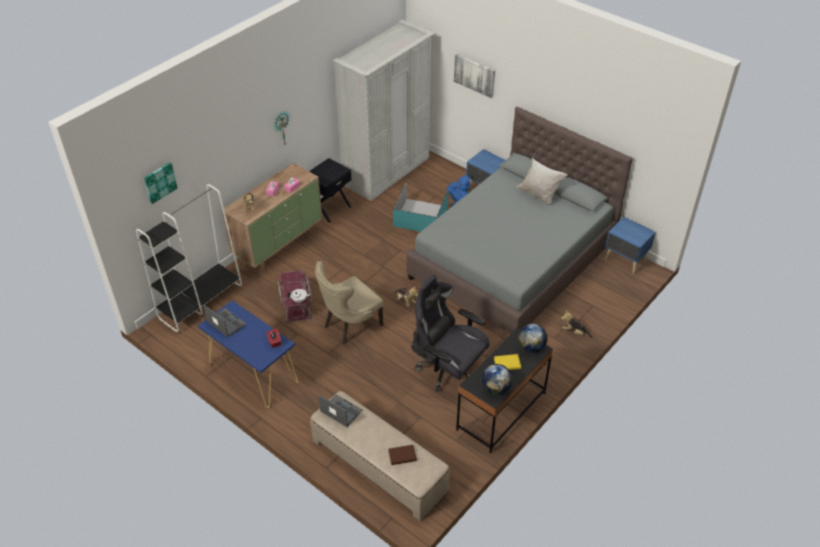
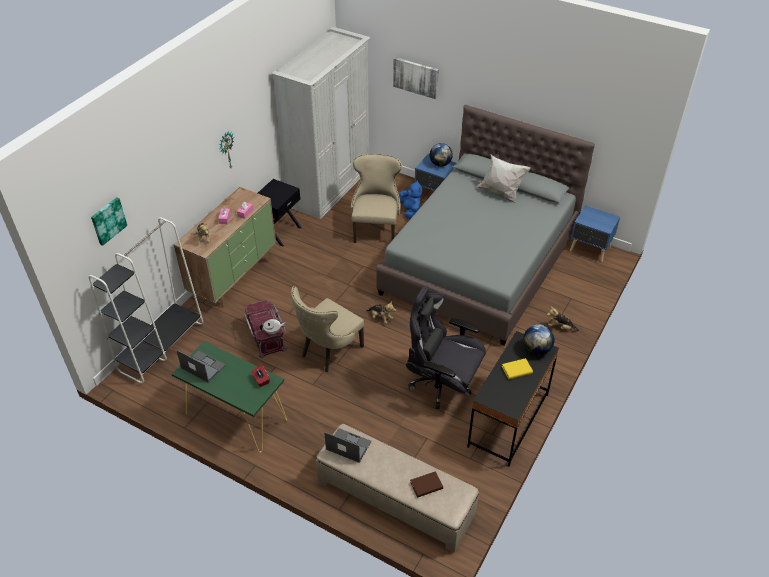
camera: 10 degrees left, 0 degrees up
(253, 373) = (235, 416): blue console table -> green console table
(421, 216) = (376, 229): turquoise storage box -> beige chair
(495, 388) = (512, 398): globe -> globe (440, 164)

